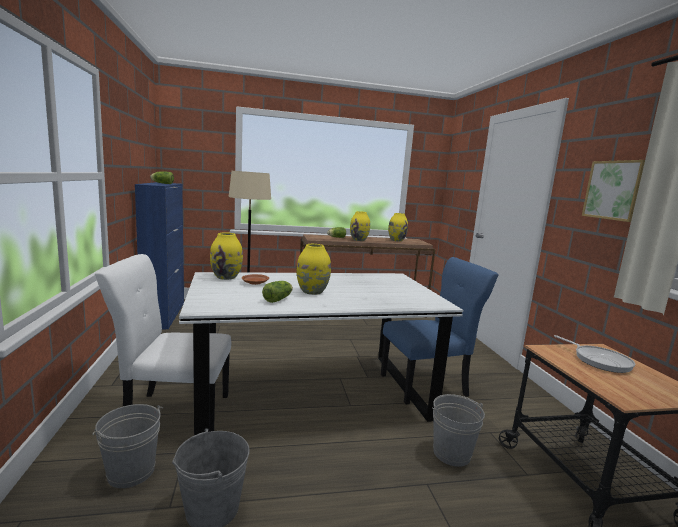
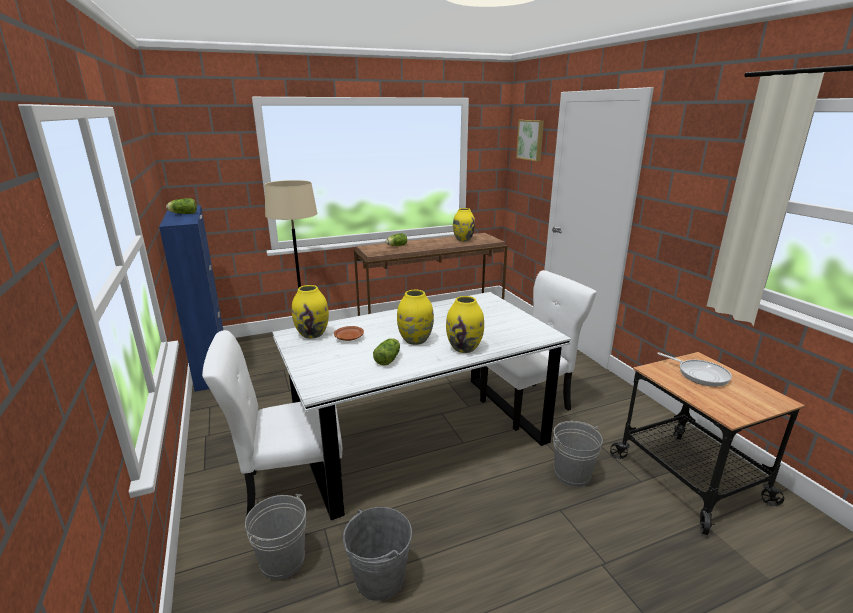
camera: 10 degrees left, 10 degrees up
(359, 240) = (423, 246): yellow vase -> yellow vase (464, 348)
(427, 385) = (528, 404): blue chair -> white chair
(615, 190) = (705, 197): picture -> picture (531, 140)

